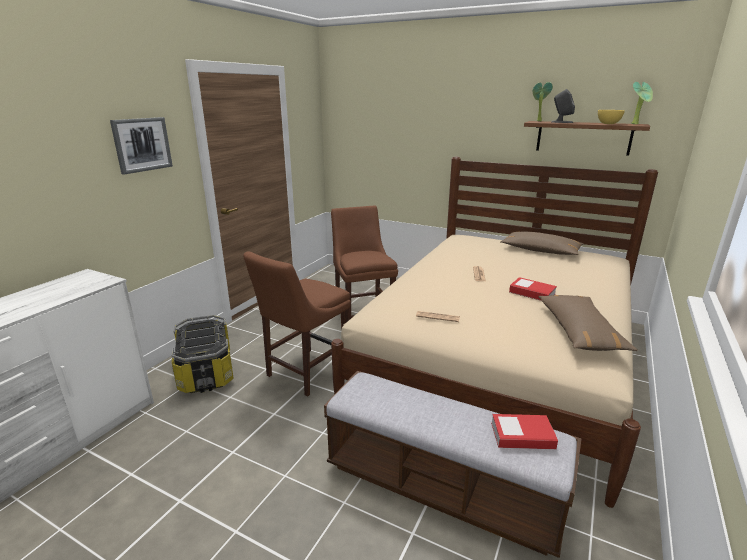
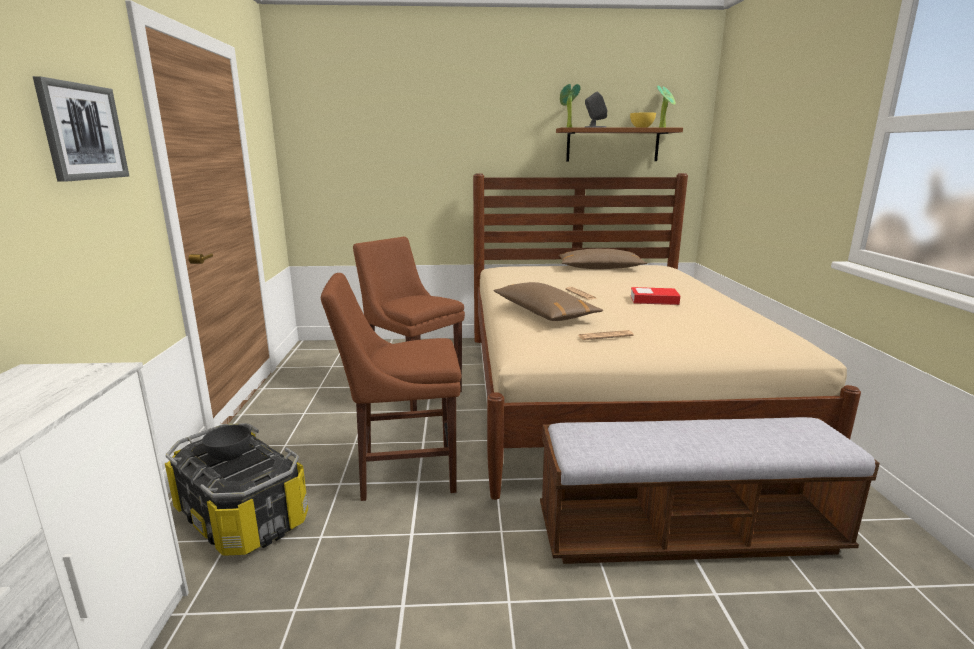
camera: 30 degrees left, 5 degrees down
(199, 335) = (229, 456): none -> grey bowl
(304, 373) = (401, 471): brown chair -> brown chair turned 75 degrees clockwise
(522, 436) = (786, 429): book -> none
(579, 331) = (741, 321): brown pillow -> brown pillow (544, 312)

